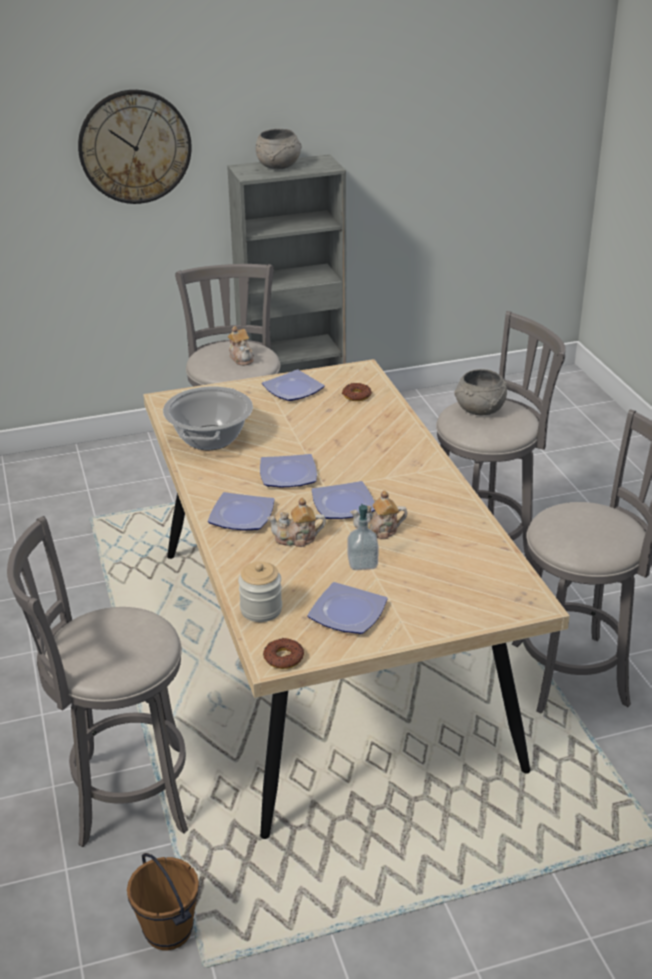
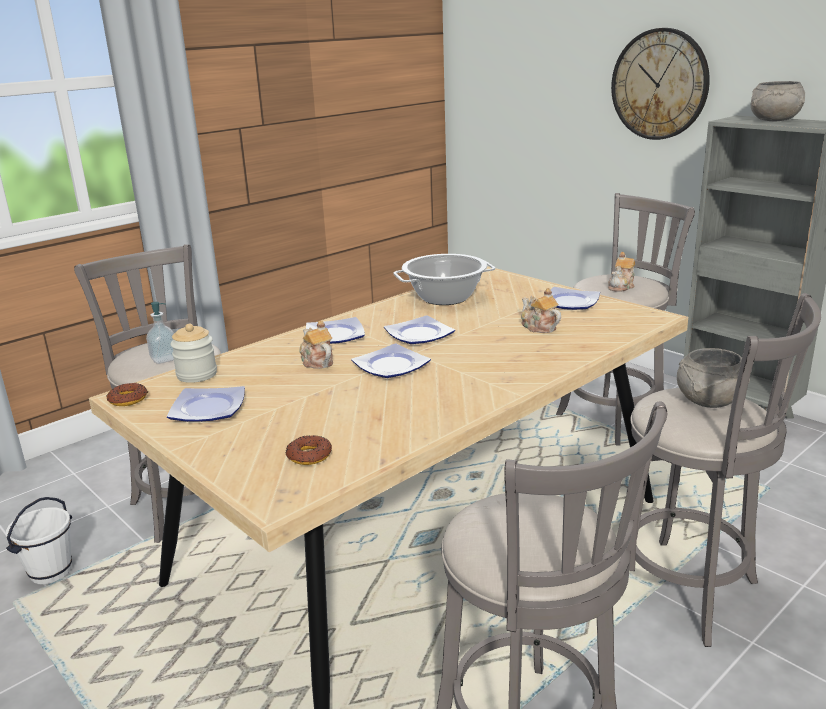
camera: 65 degrees right, 10 degrees down
(167, 931) = (50, 572): brown bucket -> white bucket
(356, 396) = (600, 326): donut -> donut (309, 455)
(362, 563) = (296, 396): soap dispenser -> soap dispenser (164, 359)
(378, 531) = (358, 390): teapot -> teapot (539, 327)

